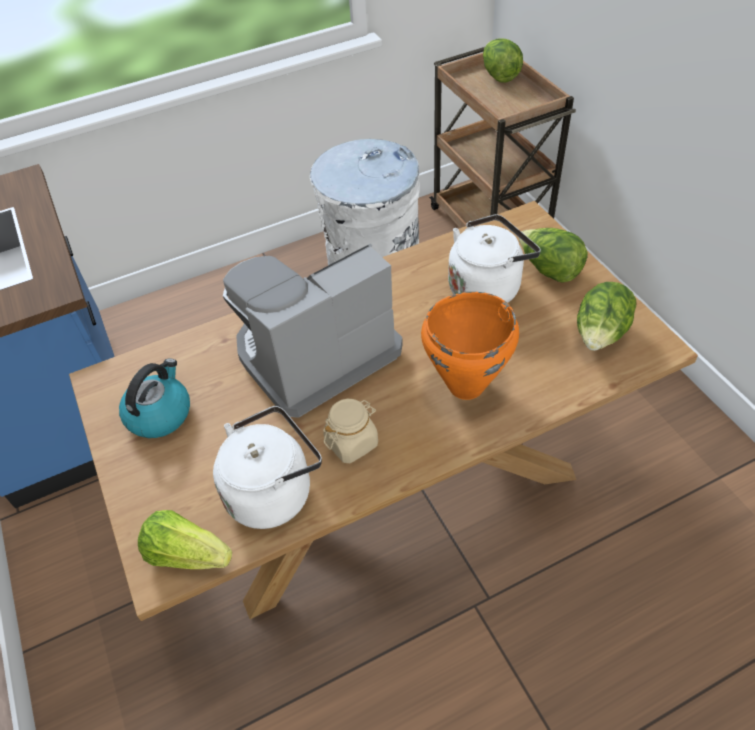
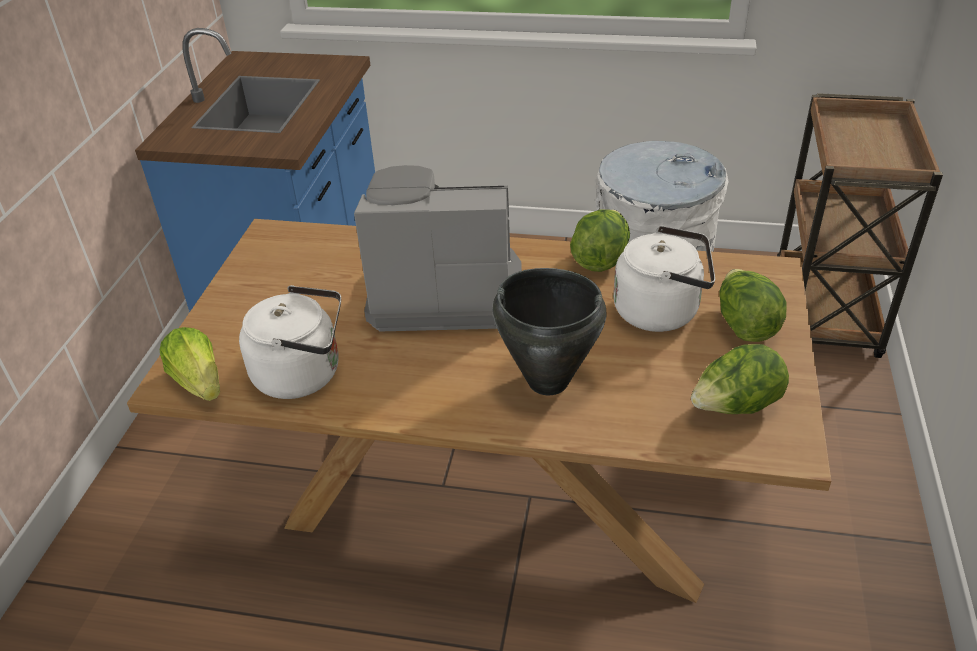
camera: 35 degrees right, 10 degrees down
(160, 414) = (284, 276): kettle -> none
(352, 442) = (401, 372): beige jar -> none
(465, 385) = (547, 380): orange cooking pot -> black cooking pot
(499, 75) = (883, 129): lettuce -> lettuce (600, 259)

